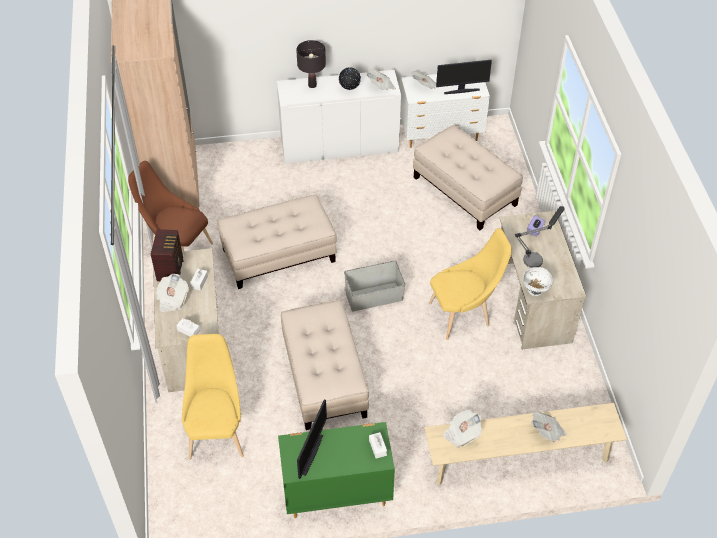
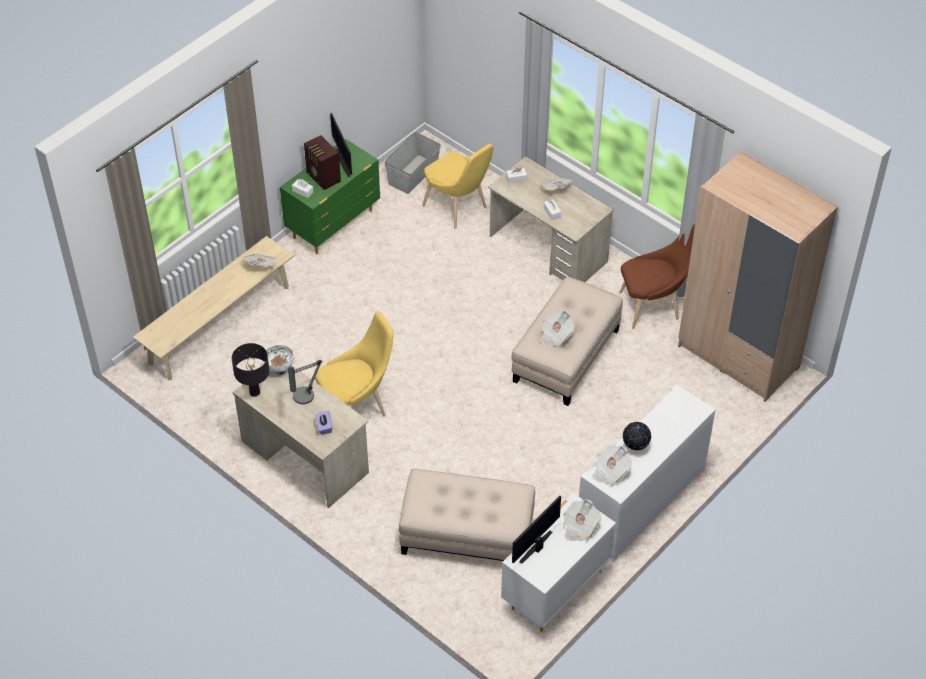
camera: 140 degrees right, 0 degrees up
(171, 269) = (585, 208): radio -> radio (323, 178)
(312, 85) = (676, 427): black table lamp -> black table lamp (255, 392)
(323, 377) = (421, 288): beige ottoman -> none
(373, 296) = (448, 373): grey storage box -> grey storage box (413, 174)
(463, 314) = (357, 407): yellow chair -> yellow chair turned 150 degrees counterclockwise
(547, 432) = (198, 305): newspaper -> newspaper (555, 335)

